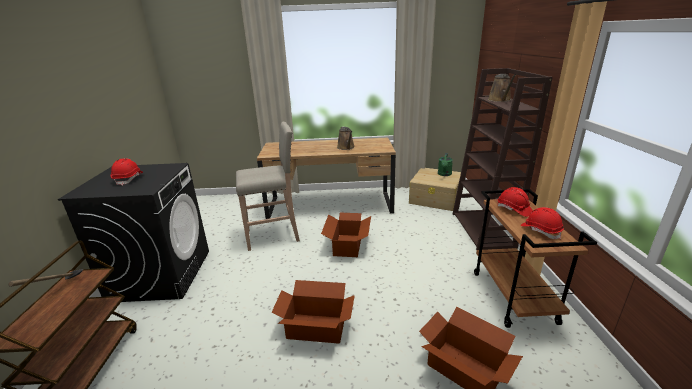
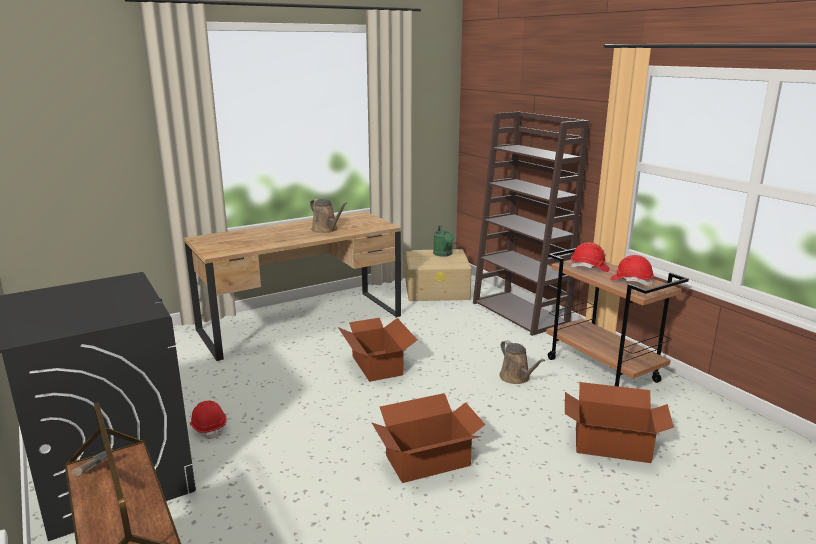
camera: 30 degrees left, 5 degrees down
(129, 179) = (80, 306): red hard hat -> red hard hat (208, 428)
(274, 235) = (255, 378): beige stool -> none
(500, 100) = (523, 149): brown watering can -> brown watering can (516, 378)

